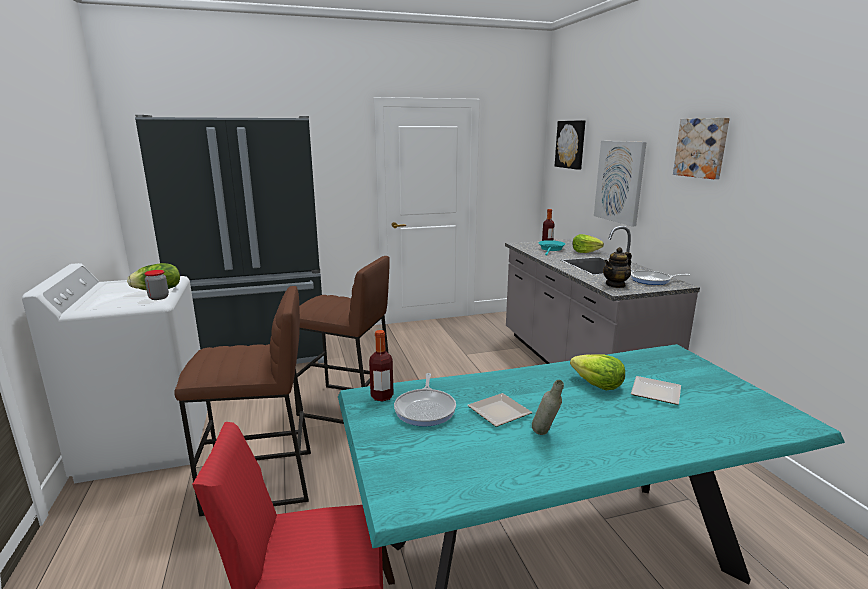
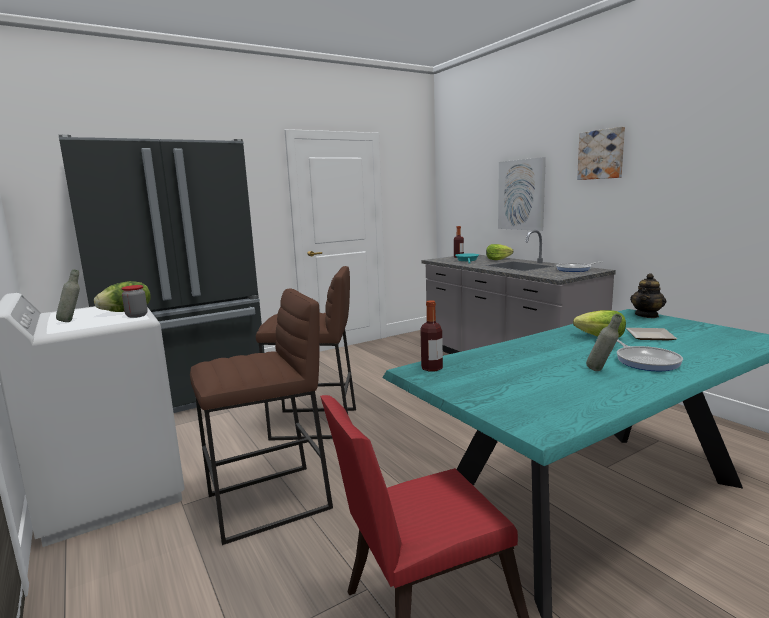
camera: 15 degrees left, 5 degrees down
(107, 297) = (72, 321): none -> grey bottle
(426, 409) = (482, 370): frying pan -> frying pan (645, 361)
(499, 411) = (545, 363): plate -> none
(571, 144) = (465, 170): picture -> none
(615, 285) = (551, 274): teapot -> teapot (647, 315)

